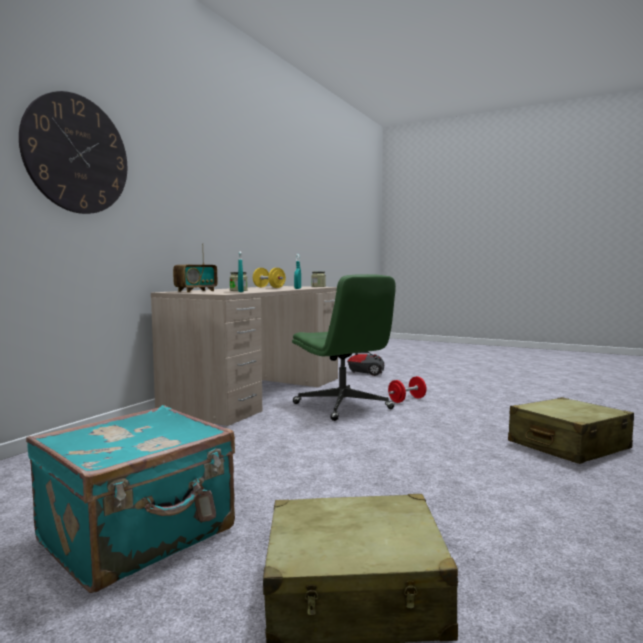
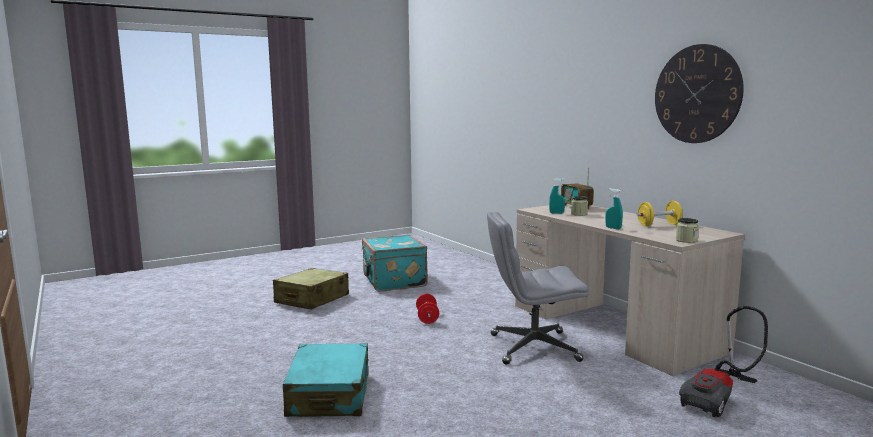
camera: 120 degrees right, 5 degrees up
(77, 154) = (542, 107): wall clock -> wall clock (697, 94)
(343, 406) = (532, 348): green office chair -> grey office chair
(407, 400) = (531, 382): red dumbbell -> red dumbbell (427, 318)
(568, 446) = (329, 395): beige suitcase -> turquoise suitcase

